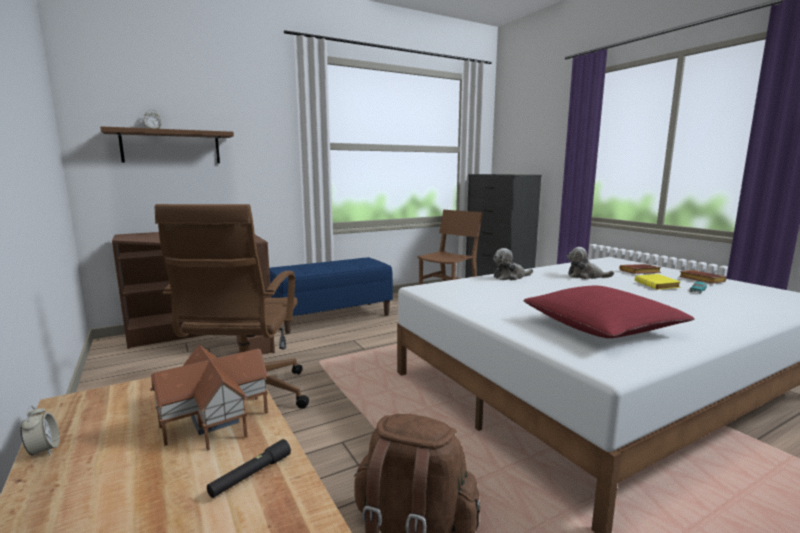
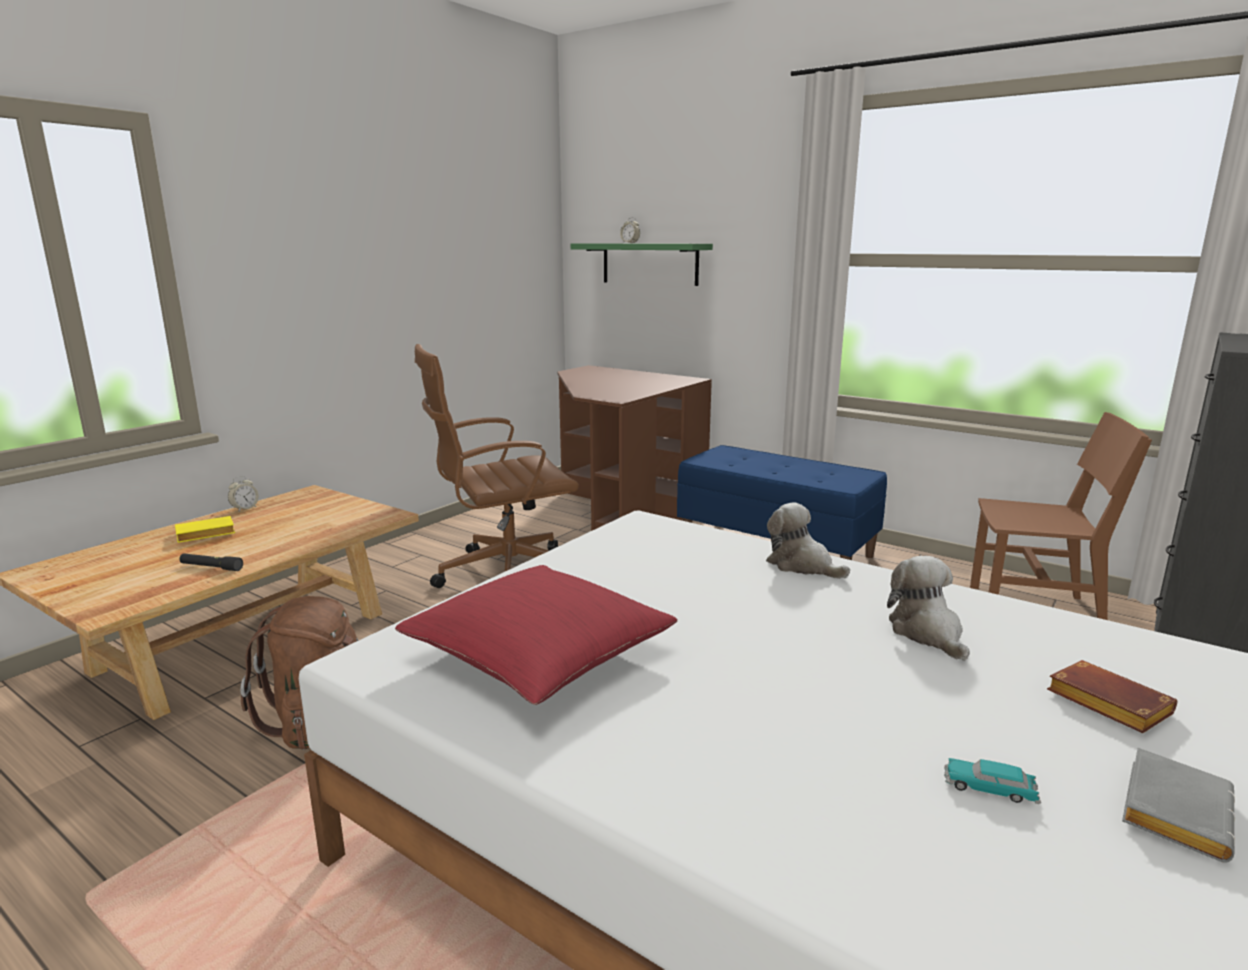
camera: 65 degrees right, 5 degrees up
(171, 147) = (649, 263): brown shelf -> green shelf
(217, 420) = (290, 537): toy house -> none
(658, 285) = (964, 726): yellow book -> yellow book (204, 535)
(700, 280) = (1171, 809): brown book -> grey book

